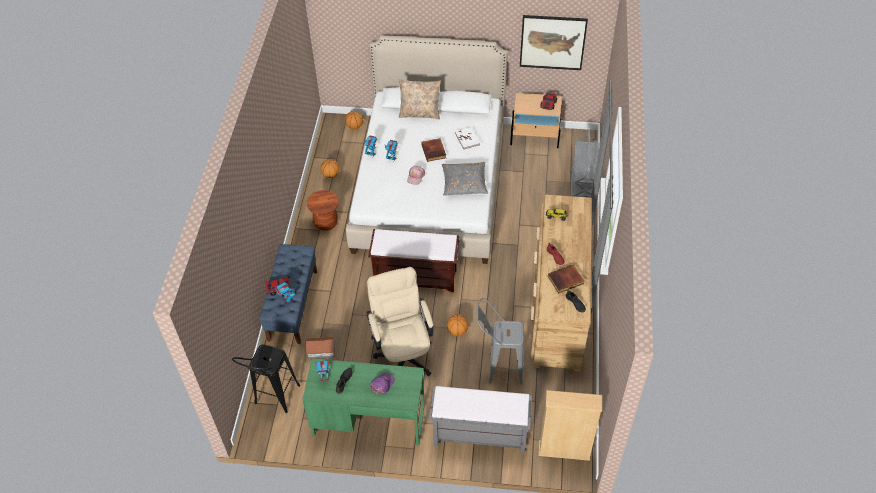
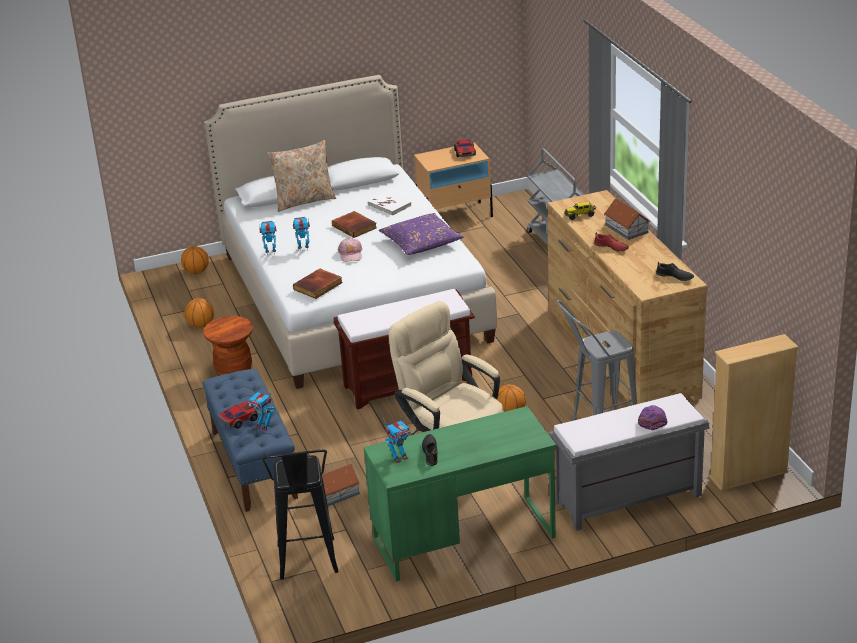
camera: 25 degrees left, 20 degrees down
(382, 384) = (486, 437): purple cap -> purple cap (652, 420)
(464, 183) = (421, 242): grey pillow -> purple pillow
(552, 42) = (450, 59): picture -> none
(565, 280) = (644, 262): book -> book (318, 286)
(577, 242) = (626, 229): none -> toy house

